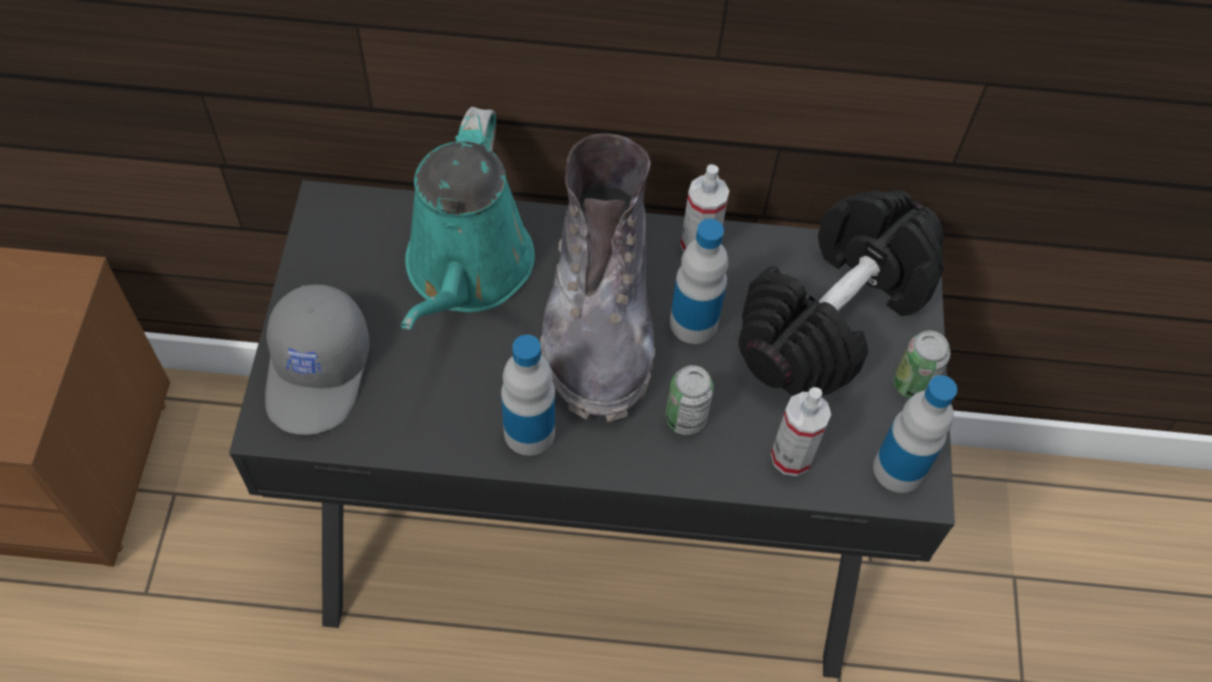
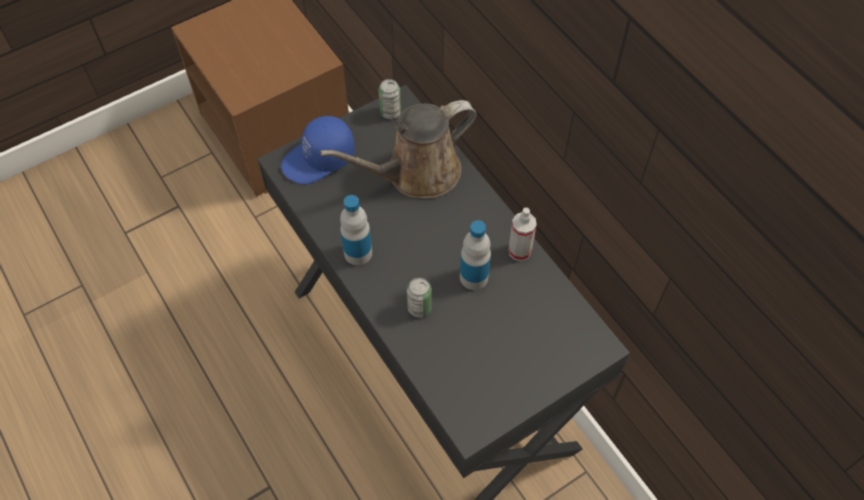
camera: 55 degrees right, 0 degrees up
(319, 372) = (319, 159): grey cap -> blue cap
(466, 271) = (416, 173): turquoise watering can -> brown watering can
(599, 318) = (440, 239): grey boot -> none
(791, 457) = (438, 364): spray bottle -> none
(832, 315) = (535, 332): black dumbbell -> none
(898, 469) = (473, 415): bottle -> none
(912, 384) = (528, 392): can -> can (390, 112)

